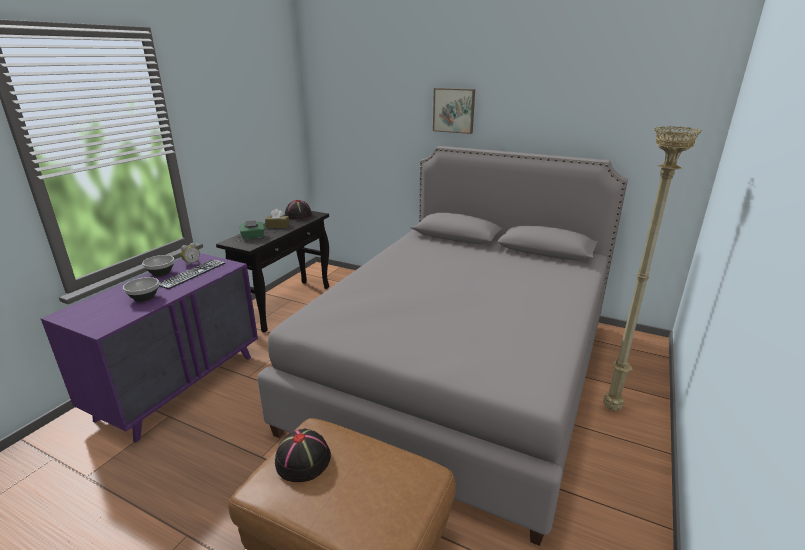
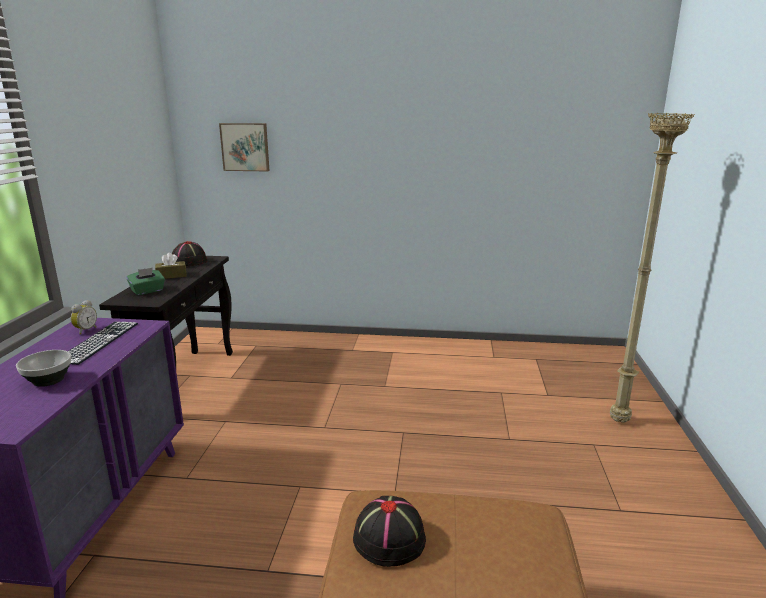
camera: 20 degrees left, 5 degrees down
(160, 273) = (46, 348): bowl -> none
(454, 110) = (377, 121): picture -> picture (245, 147)
(460, 371) = (449, 416): grey bed -> none

